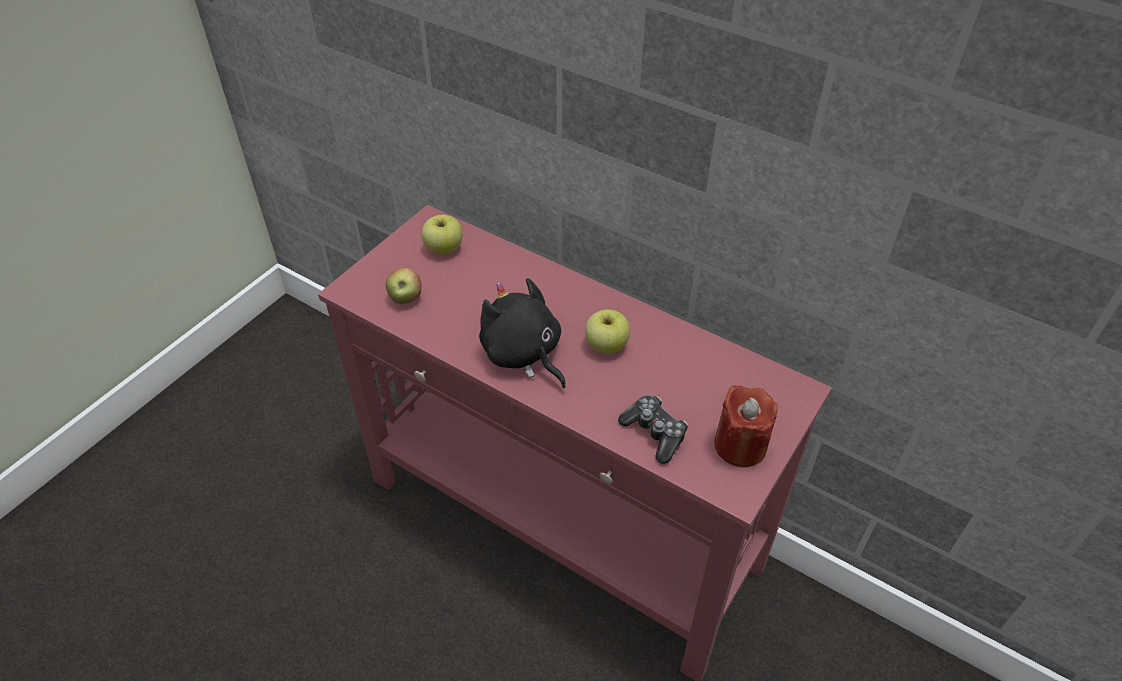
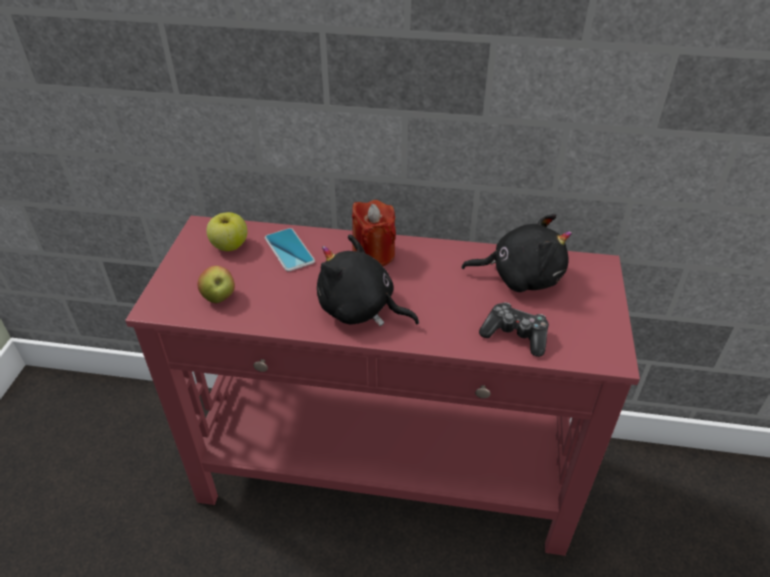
camera: 25 degrees left, 5 degrees down
(495, 270) = (289, 250): none -> phone
(606, 345) = (426, 280): apple -> none
(704, 374) = (520, 276): none -> black plush toy
(740, 445) = (587, 321): red candle -> red candle (373, 254)

